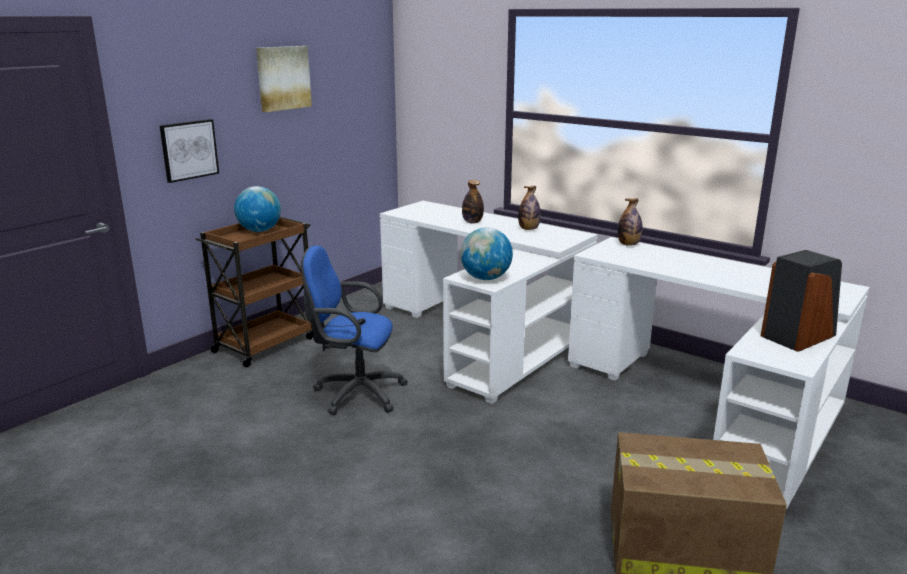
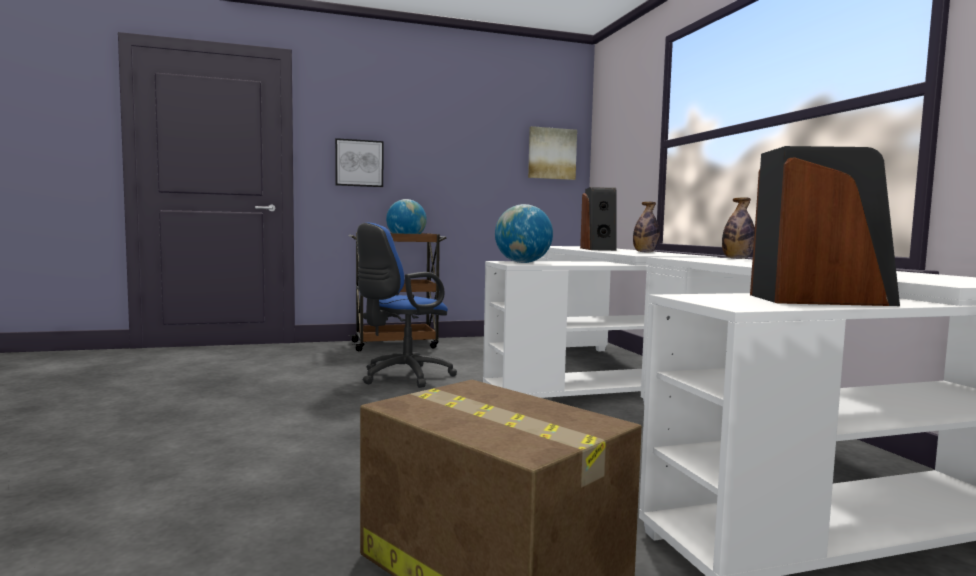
camera: 35 degrees right, 15 degrees down
(283, 78) = (460, 119): picture -> picture (551, 153)
(355, 393) = (401, 377): blue office chair -> blue office chair turned 90 degrees counterclockwise
(472, 222) = (599, 249): bottle -> speaker

